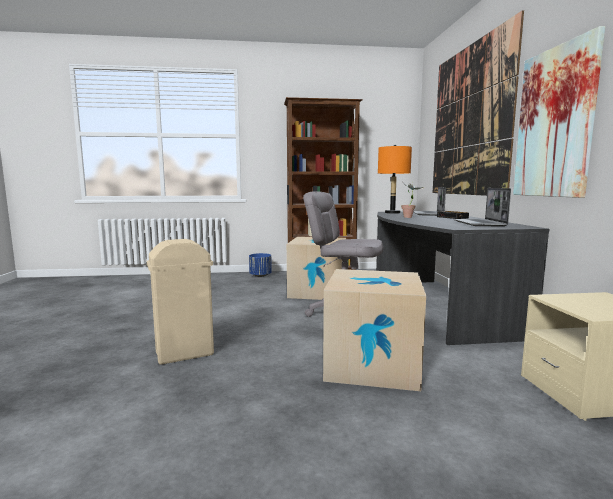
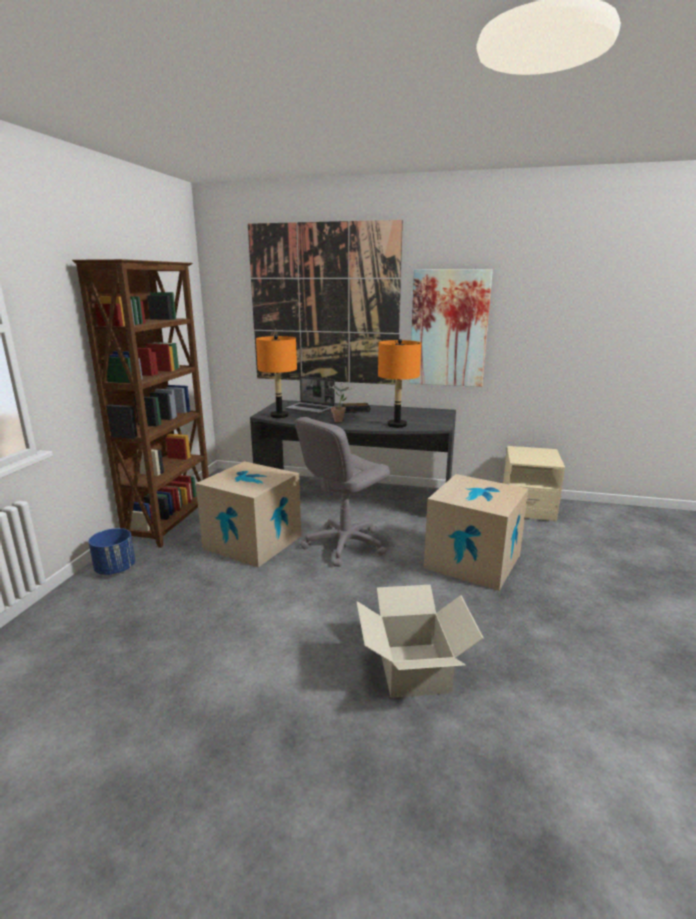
camera: 70 degrees left, 10 degrees up
(185, 354) = (414, 669): beige trash can -> cardboard box
(430, 223) = (397, 425): none -> orange table lamp
(480, 224) = (416, 415): laptop -> none

